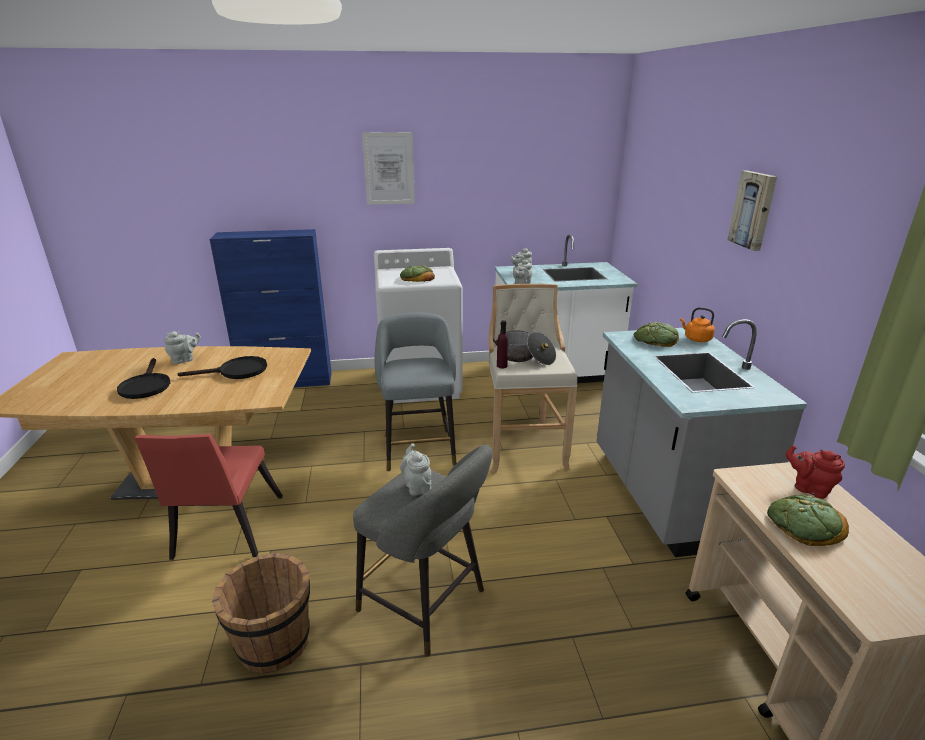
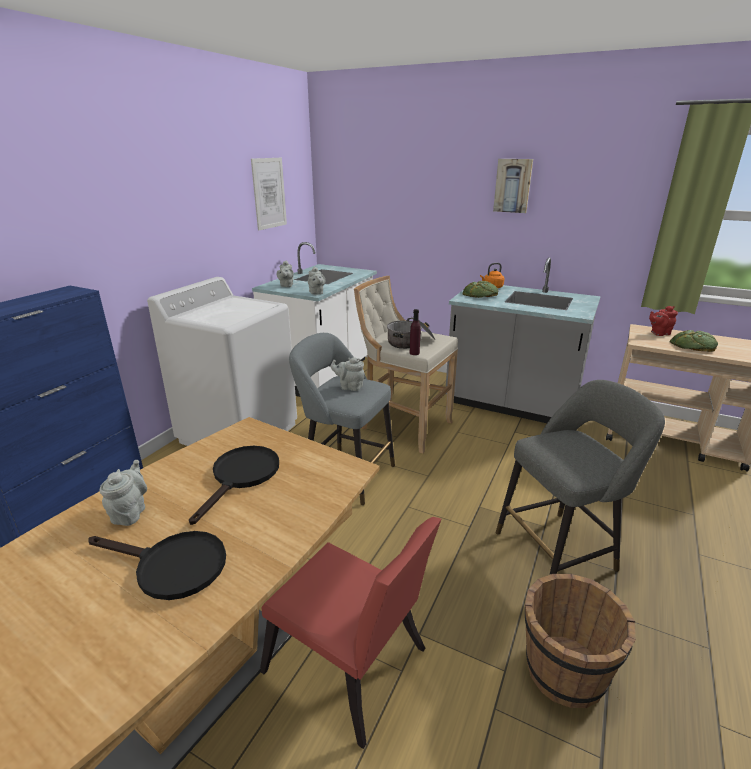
camera: 55 degrees left, 0 degrees up
(389, 168) = (140, 190): picture -> picture (269, 193)
(417, 278) = (236, 311): bread -> none
(417, 486) = (560, 446): grey teapot -> grey teapot (349, 387)

